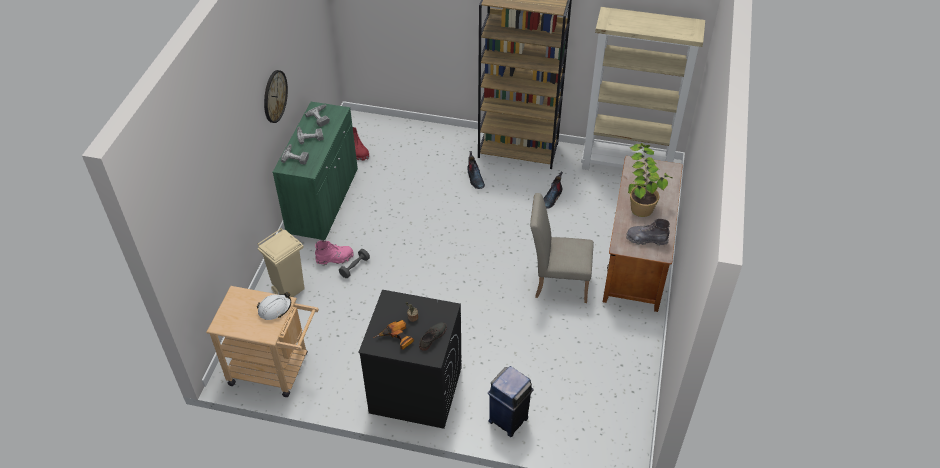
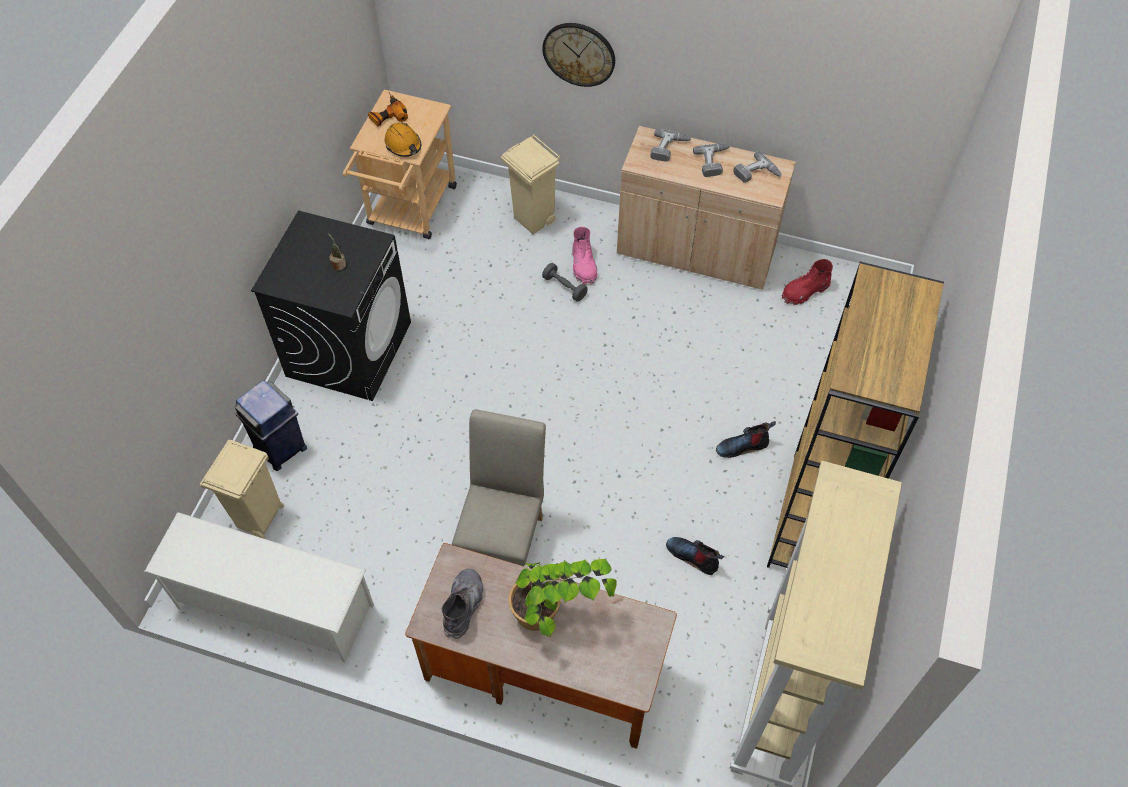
camera: 95 degrees right, 10 degrees up
(274, 96) = (709, 68): wall clock -> wall clock (579, 54)
(275, 309) = (403, 145): white hard hat -> orange hard hat
(323, 201) = (696, 251): green cabinet -> beige cabinet
(396, 339) = (307, 247): power drill -> power drill (387, 115)
(432, 337) = (301, 284): grey shoe -> none
(568, 421) = (259, 519): none -> beige trash can
(630, 399) = (274, 606): none -> white shoe rack

